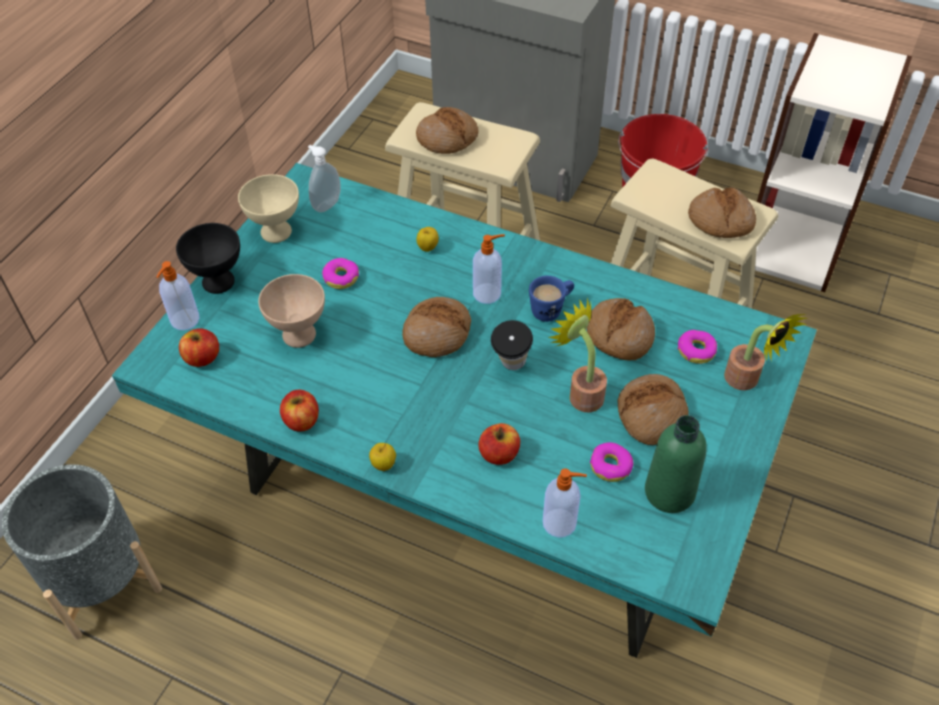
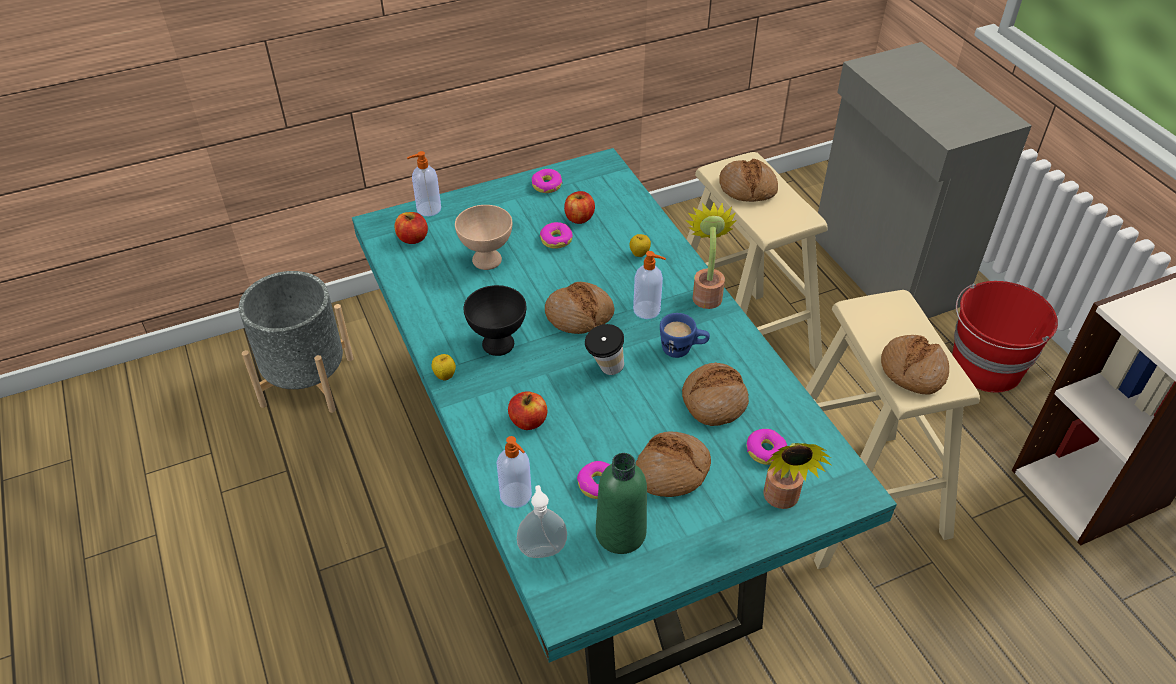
camera: 40 degrees right, 5 degrees down
(218, 281) = (475, 197): black bowl -> black bowl (499, 343)
(275, 232) = (546, 185): beige bowl -> donut
(301, 421) = (427, 314): apple -> apple (579, 218)
(325, 204) = (601, 186): soap dispenser -> soap dispenser (542, 549)
(581, 393) = (635, 421): potted plant -> potted plant (706, 293)

